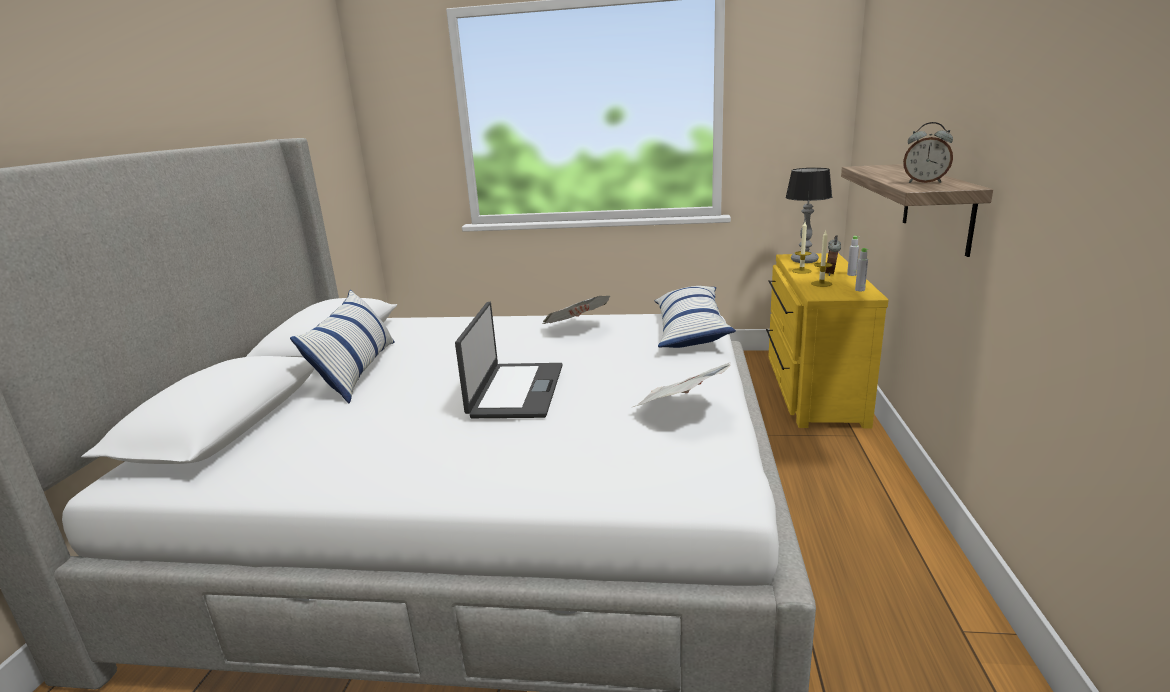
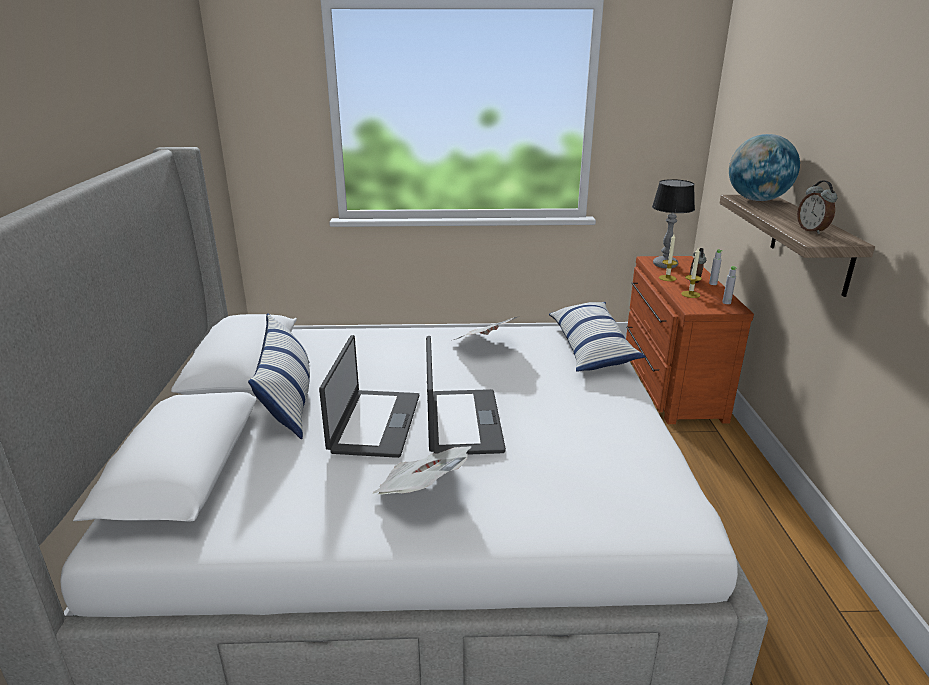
camera: 10 degrees left, 5 degrees up
(426, 391) = (374, 423): none -> laptop
(681, 409) = (621, 440): newspaper -> newspaper (422, 491)
(811, 388) = (668, 383): yellow dresser -> brown dresser
(879, 167) = (757, 200): none -> globe
(924, 182) = (812, 231): alarm clock -> alarm clock turned 60 degrees clockwise

